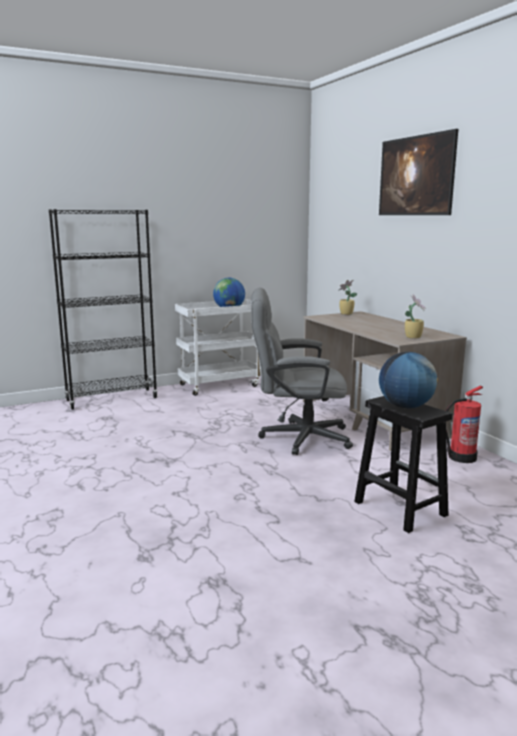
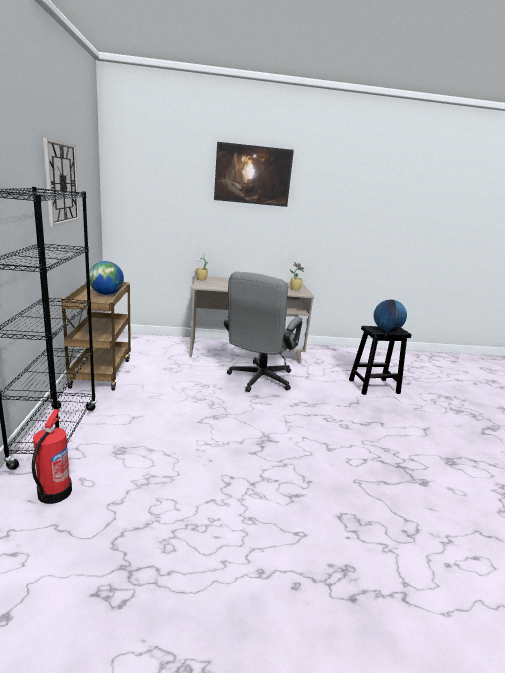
camera: 70 degrees left, 5 degrees up
(201, 208) = (61, 183): none -> wall clock
(221, 385) = (101, 372): white cart -> brown cart
(461, 457) = (319, 352): fire extinguisher -> fire extinguisher (53, 493)

